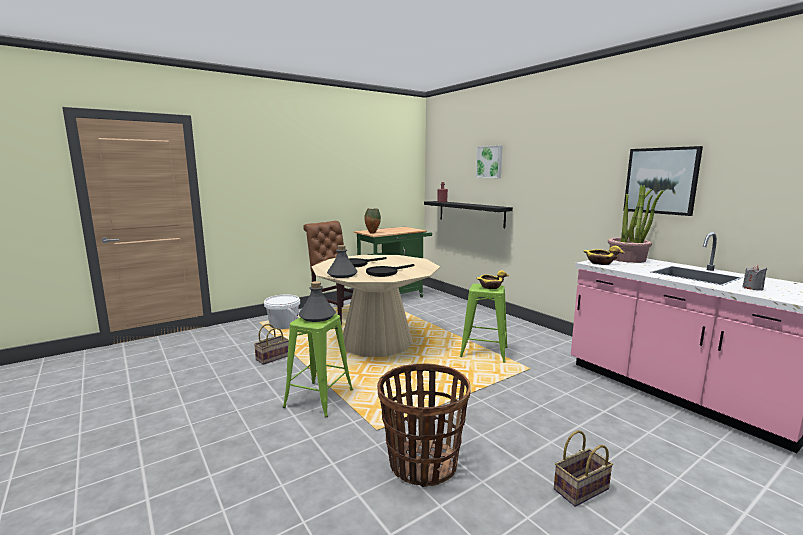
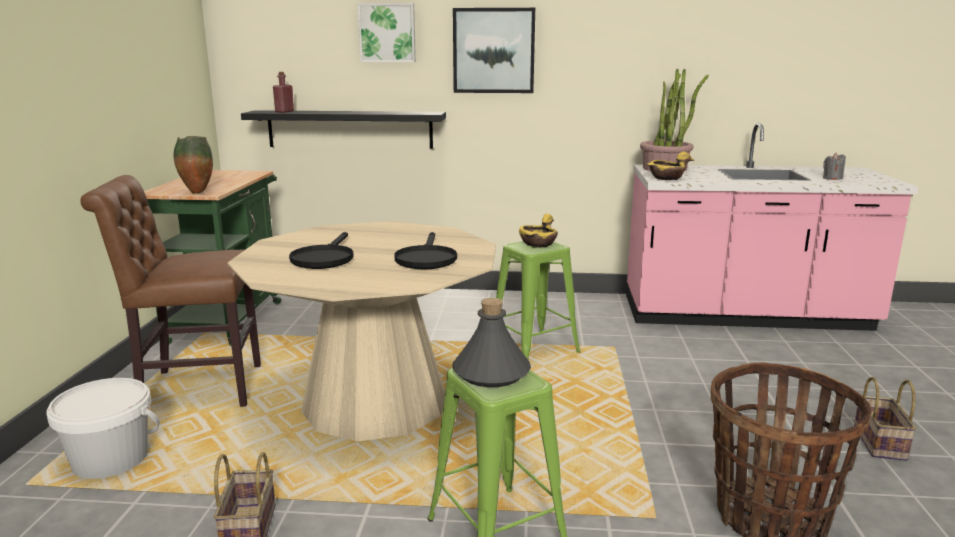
camera: 50 degrees left, 5 degrees up
(342, 275) = (377, 283): grey bottle -> none
(661, 181) = (682, 62): picture -> picture (493, 51)

